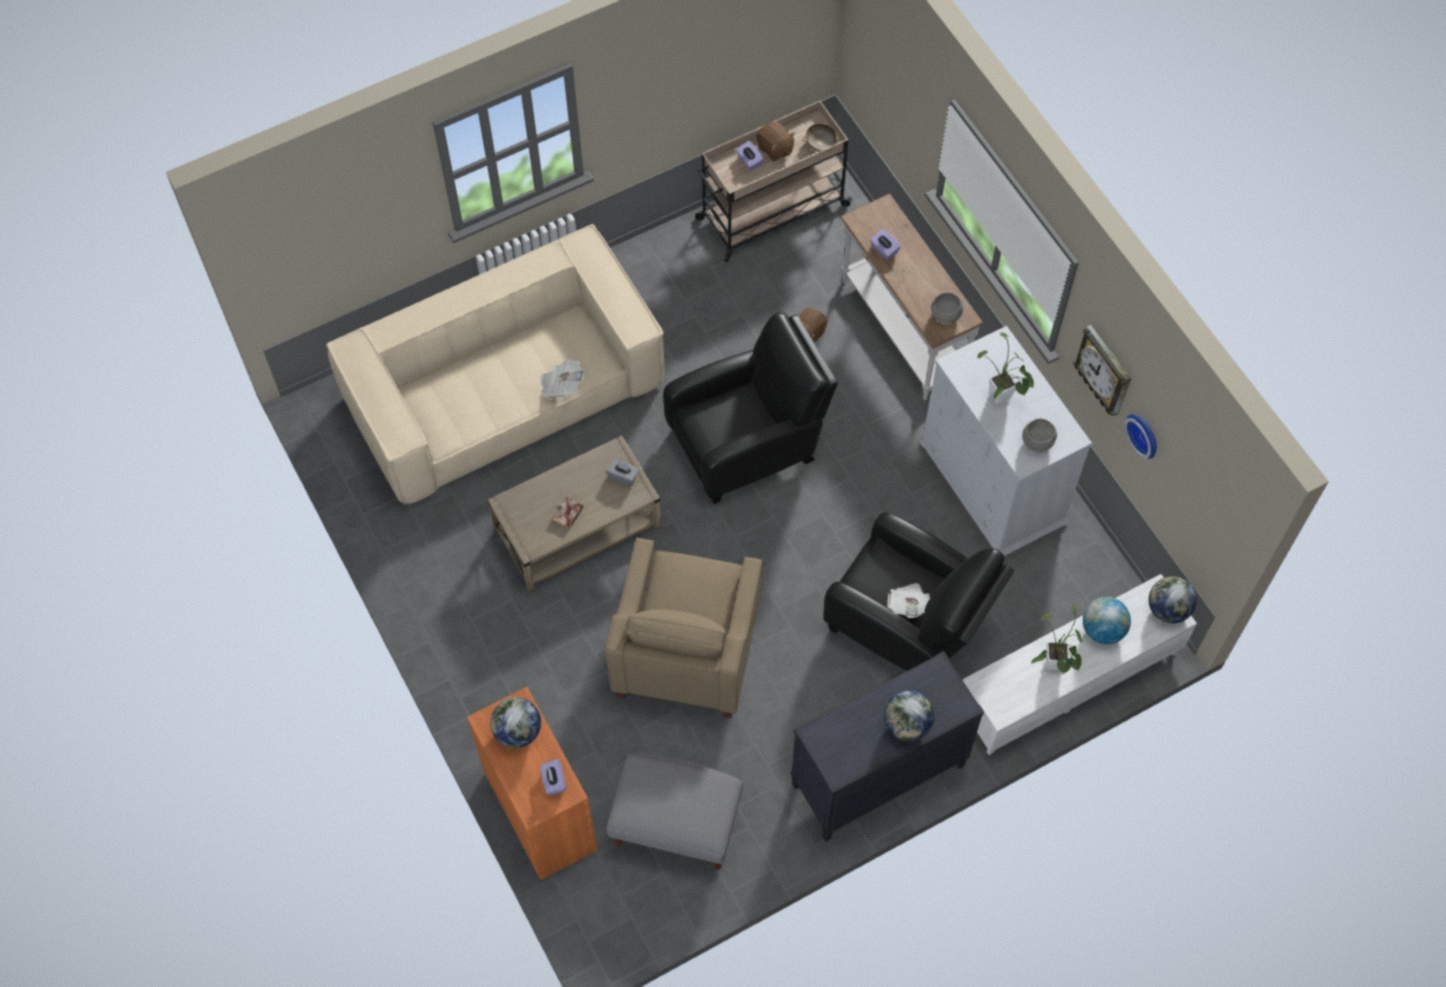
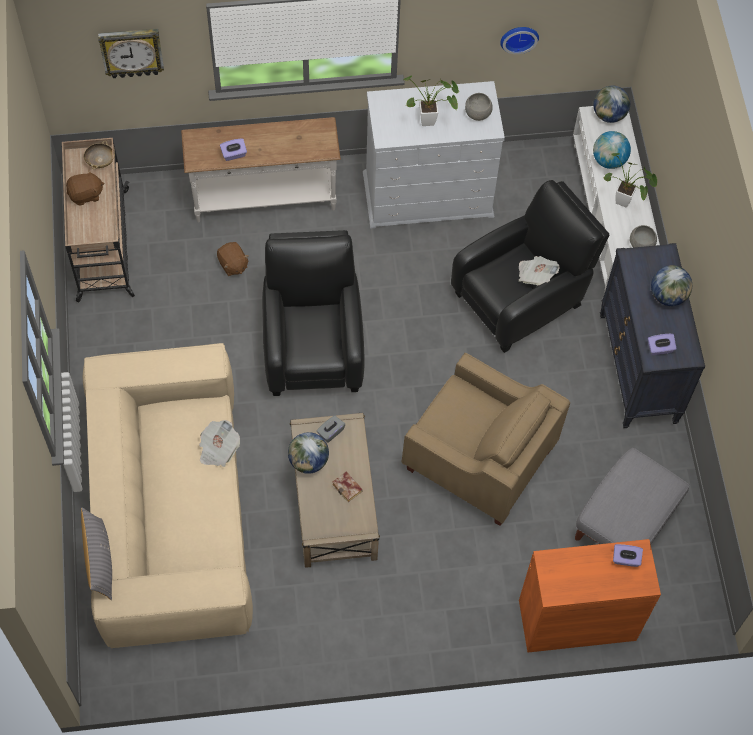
camera: 70 degrees left, 0 degrees up
(386, 323) = (99, 560): none -> grey pillow
(517, 731) = (571, 571): globe -> globe (308, 461)
(749, 161) = (88, 218): purple tissue box -> purple tissue box (660, 349)
(946, 315) = (316, 138): grey bowl -> grey bowl (641, 244)
(1104, 371) = (460, 35): wall clock -> wall clock (131, 52)

